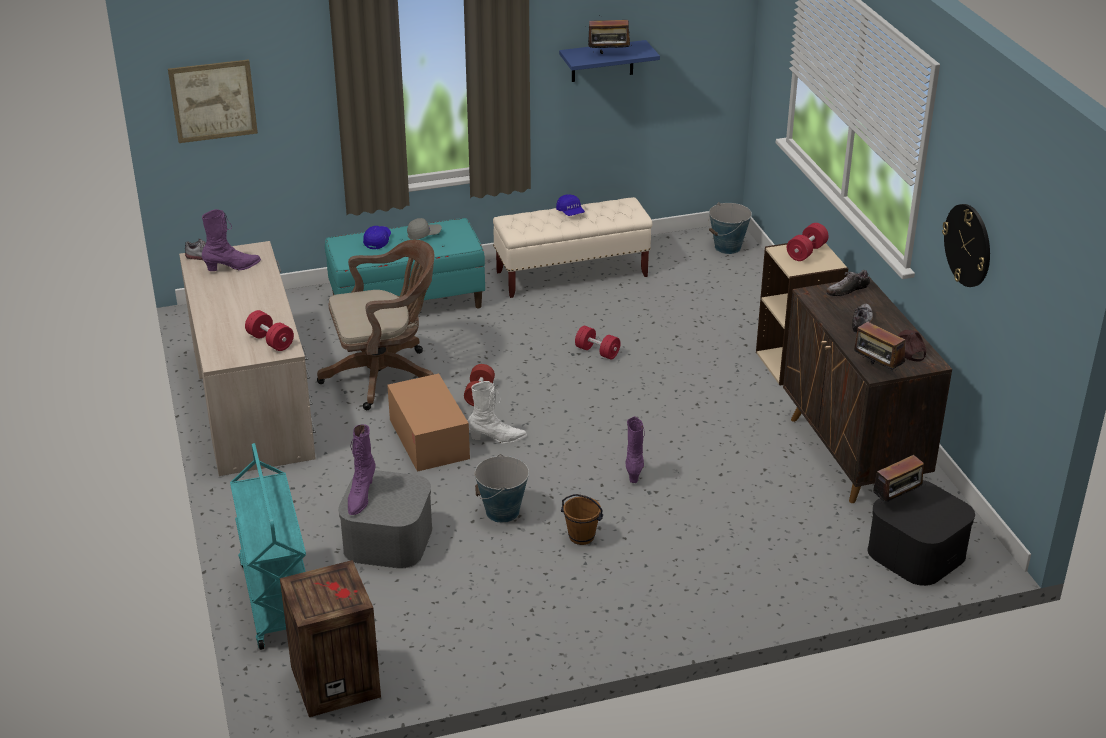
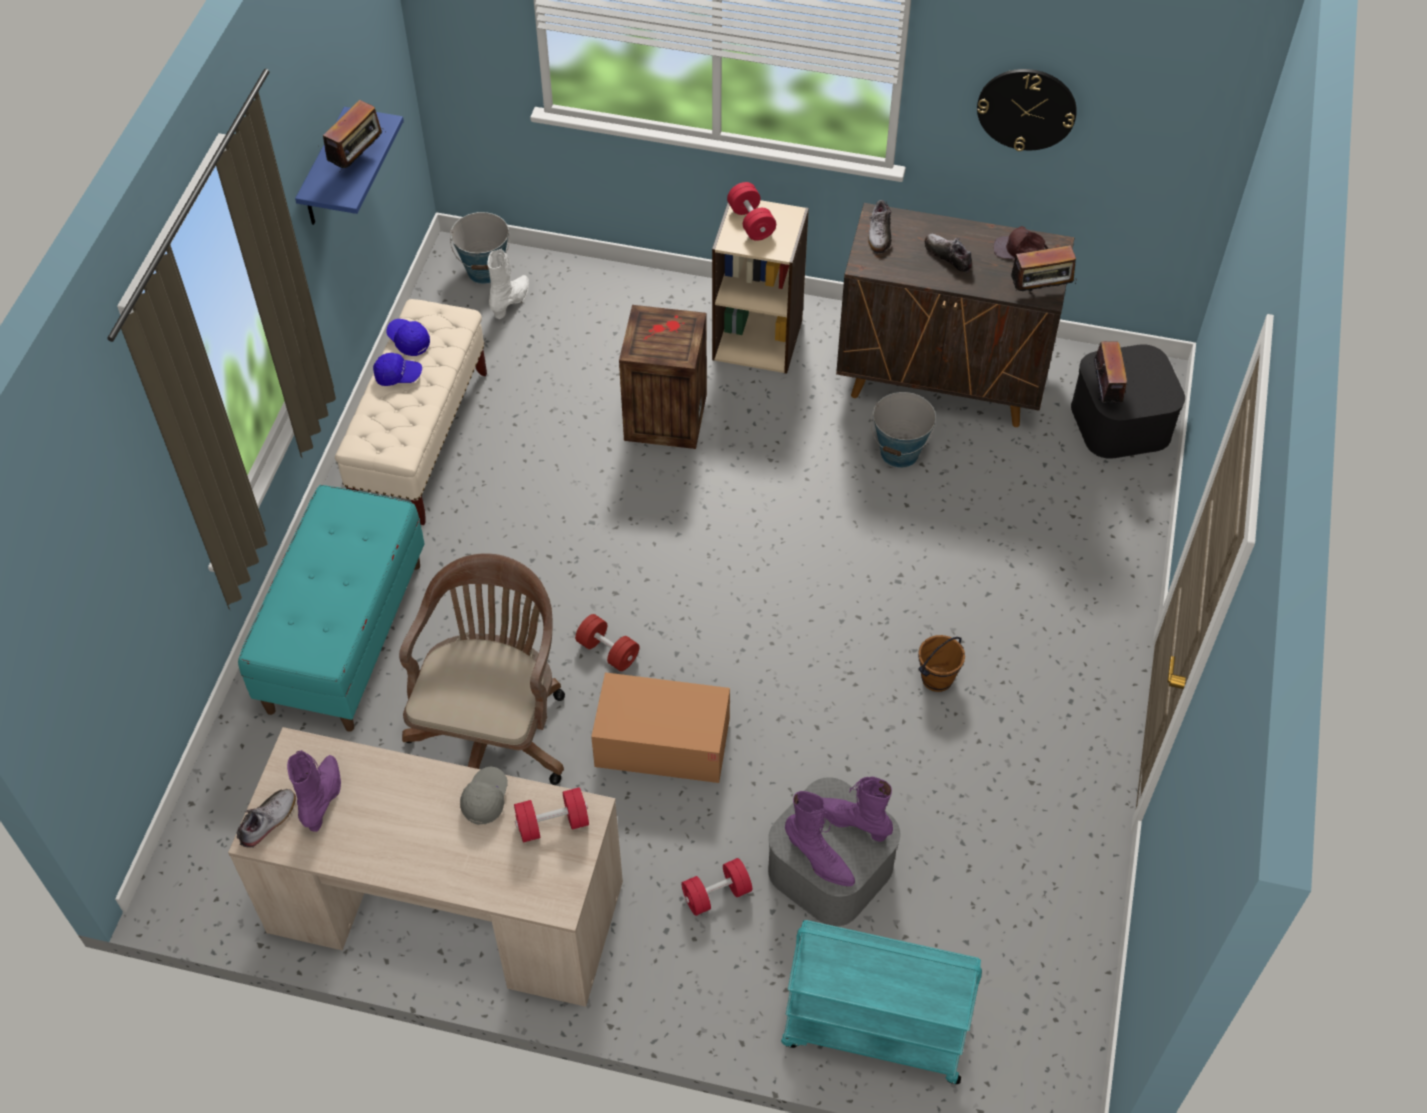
camera: 60 degrees left, 20 degrees up
(213, 101) = (70, 639): picture -> none
(336, 680) = (1049, 1022): crate -> crate (664, 415)
(377, 241) = (299, 604): blue cap -> blue cap (408, 341)
(424, 234) = (325, 547): grey cap -> grey cap (485, 799)
(497, 439) = (708, 674): white boot -> white boot (511, 302)
(502, 512) = (849, 732): bucket -> bucket (900, 453)
(597, 352) = (604, 497): red dumbbell -> red dumbbell (716, 894)
(634, 469) = (850, 574): purple boot -> purple boot (853, 822)

